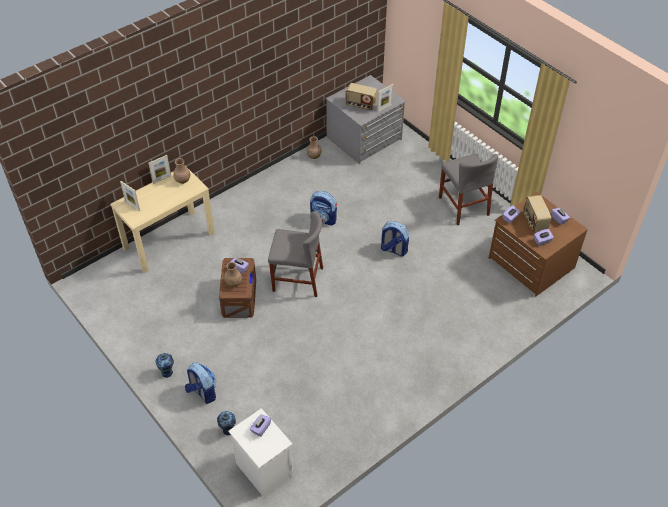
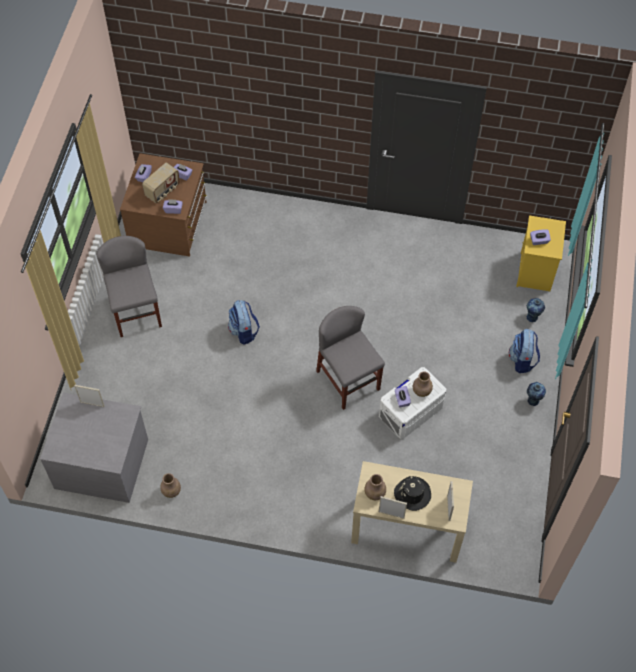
camera: 130 degrees left, 10 degrees up
(161, 196) = (412, 494): none -> black hat
(239, 297) = (411, 411): brown storage box -> white storage box
(263, 469) = (535, 272): white nightstand -> yellow nightstand
(324, 219) = (255, 414): backpack -> none
(360, 105) = (105, 430): radio -> none
(463, 206) = (136, 312): grey chair -> grey chair turned 45 degrees counterclockwise

